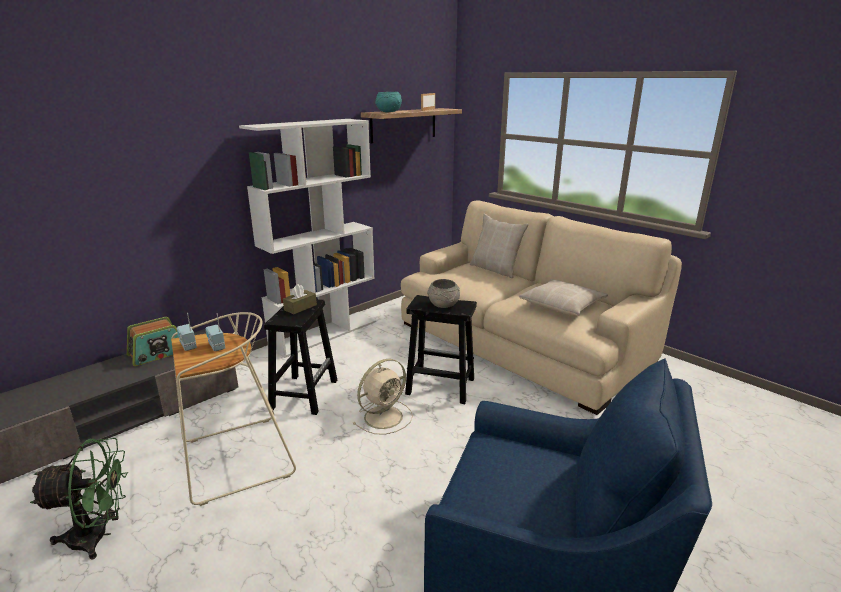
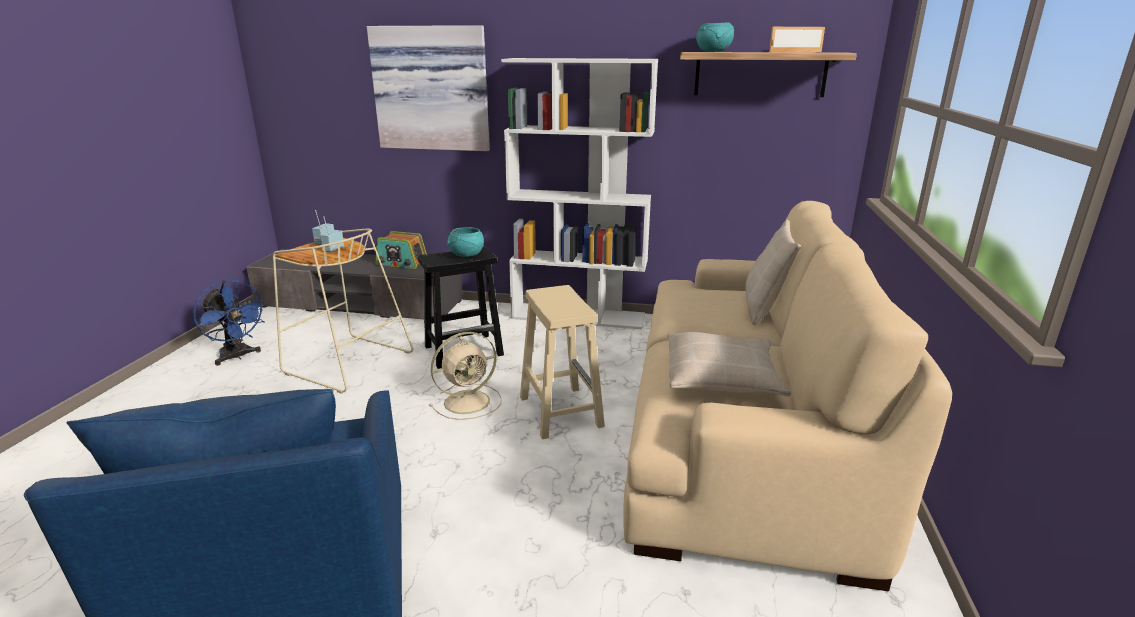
camera: 55 degrees right, 0 degrees up
(98, 536) = (237, 357): green fan -> blue fan
(155, 163) = (432, 89): none -> picture
(300, 307) = (466, 255): brown tissue box -> turquoise bowl
(384, 416) = (469, 401): beige fan -> beige fan turned 45 degrees counterclockwise
(439, 386) = (559, 411): black stool -> beige stool
(443, 305) = (561, 302): grey bowl -> none

